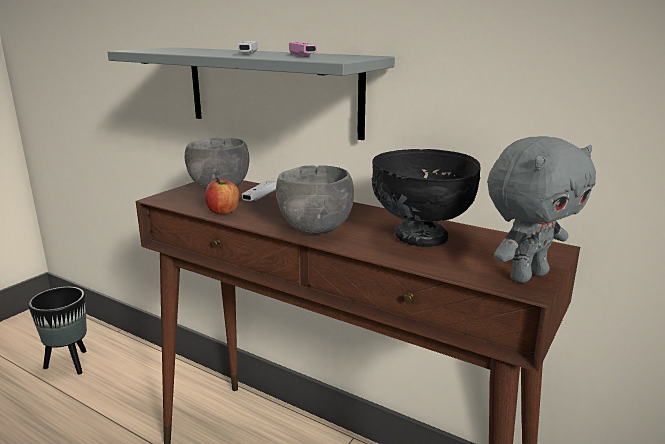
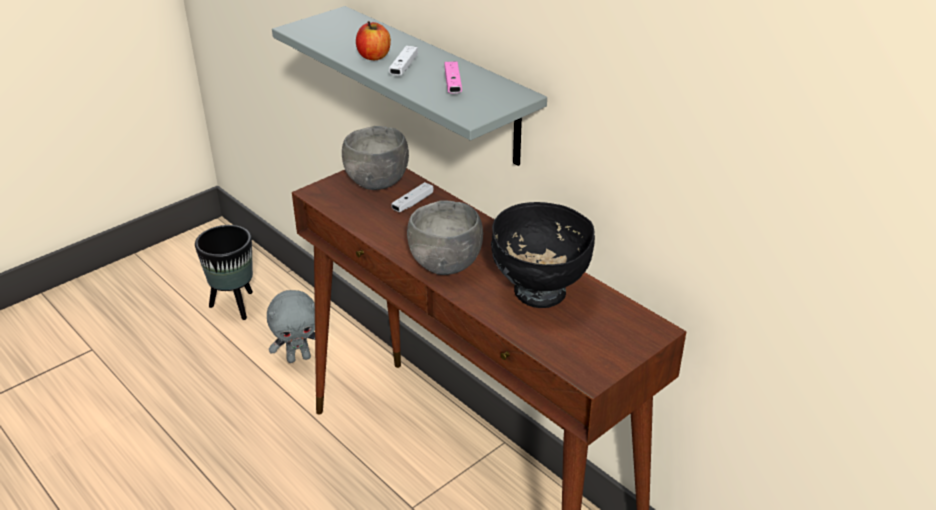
camera: 15 degrees right, 15 degrees up
(223, 211) = (369, 223): apple -> apple (374, 56)
(527, 275) = (602, 360): grey plush toy -> grey plush toy (299, 358)

